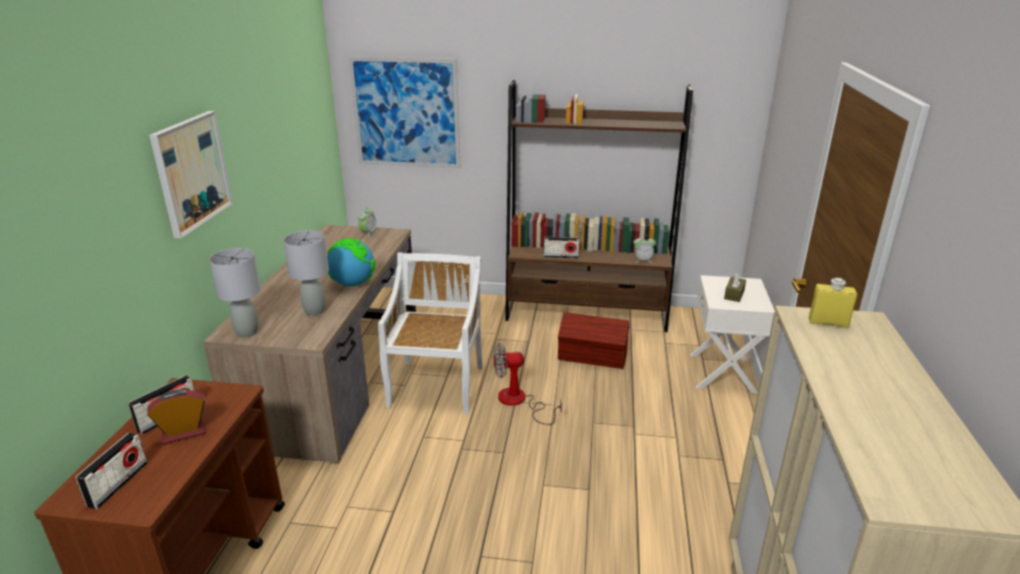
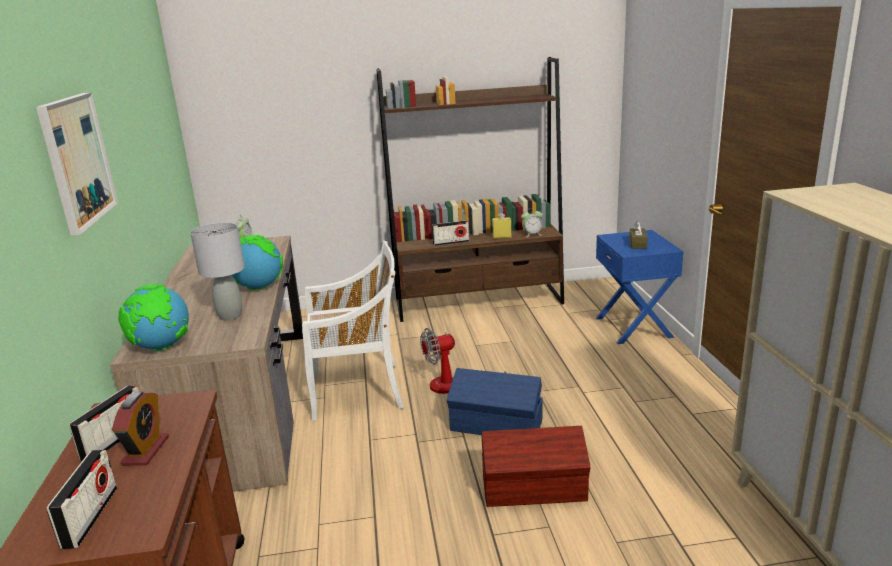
camera: 15 degrees left, 5 degrees down
(184, 433) = (146, 451): alarm clock -> alarm clock turned 135 degrees clockwise
(247, 332) = (161, 347): grey table lamp -> globe
(406, 113) = (262, 116): picture -> none
(436, 385) = (359, 390): white chair -> white chair turned 90 degrees clockwise
(537, 450) = (496, 426): none -> blue storage box
(593, 357) = (505, 336): brown storage box -> brown storage box (535, 490)
(723, 373) = (634, 327): white nightstand -> blue nightstand
(828, 323) = (821, 194): yellow bottle -> yellow bottle (502, 237)

